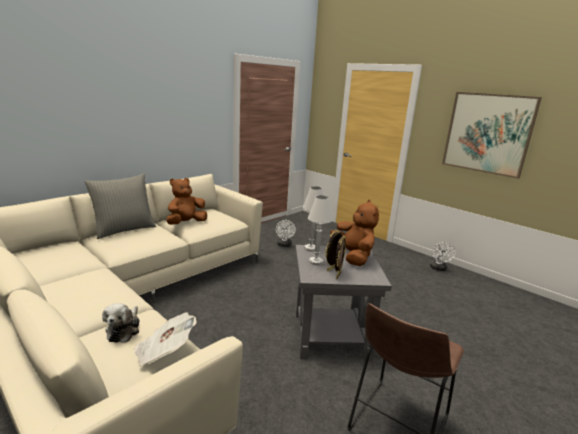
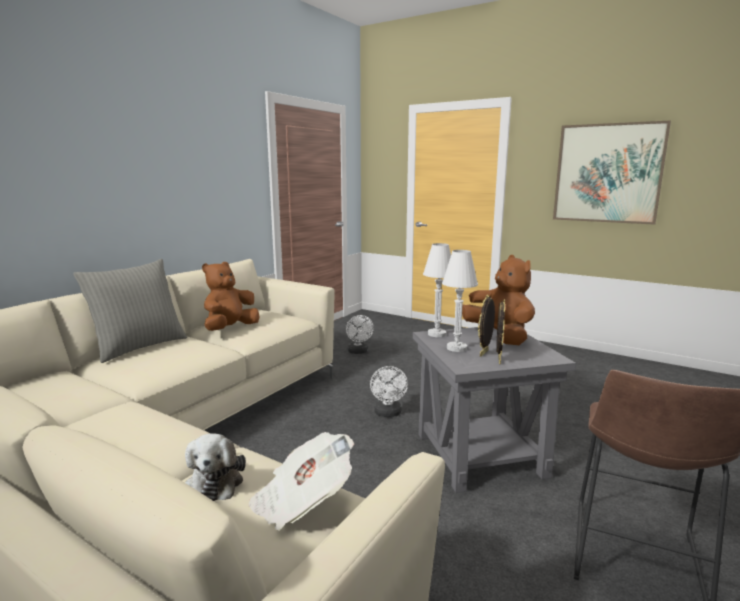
camera: 10 degrees left, 5 degrees down
(438, 269) = (568, 355): white fan -> white fan (388, 413)

